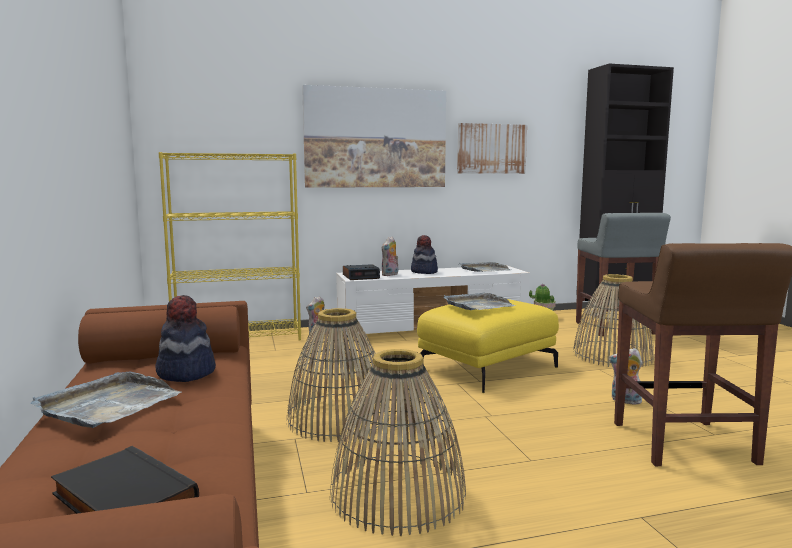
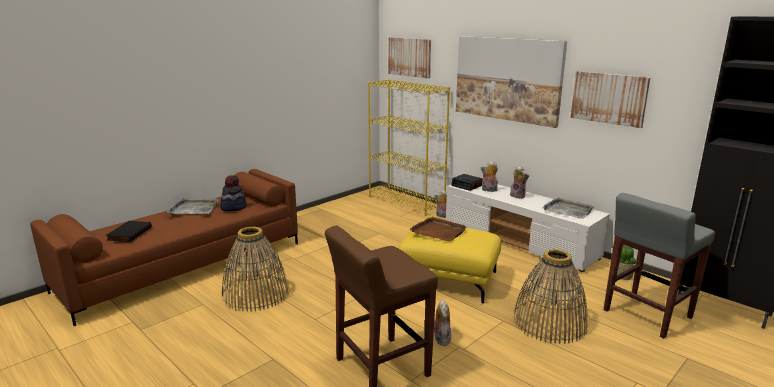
camera: 60 degrees right, 10 degrees up
(205, 117) = (409, 57): none -> picture
(338, 418) = (321, 260): basket -> none
(424, 272) = (518, 196): hat -> plush toy
(477, 305) = (438, 231): grey tray -> brown tray

